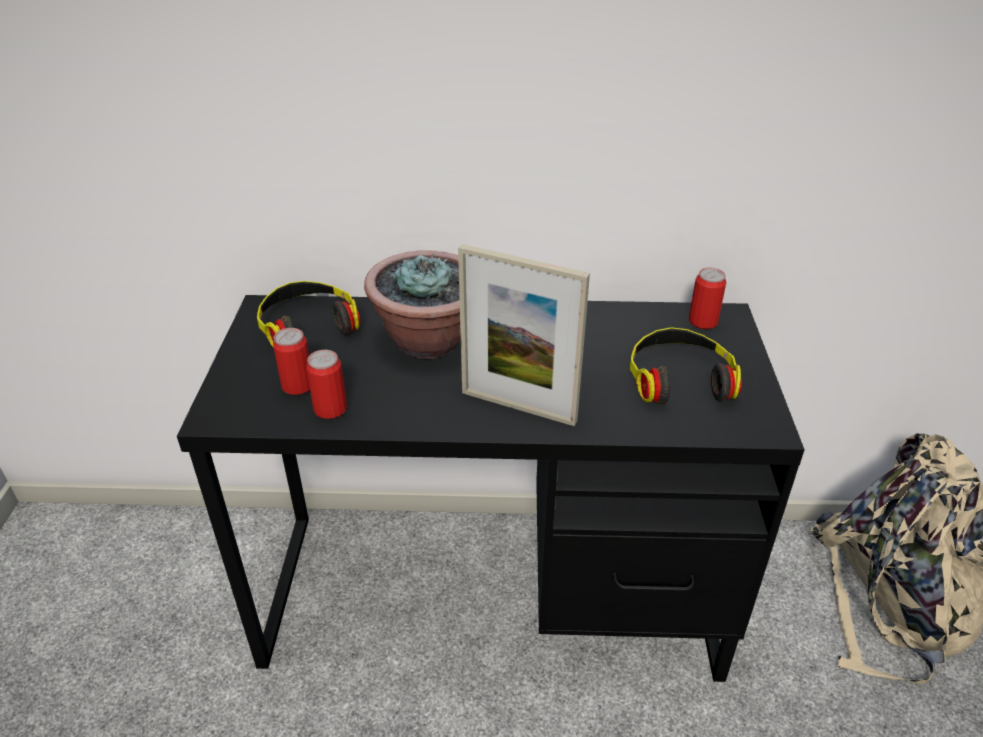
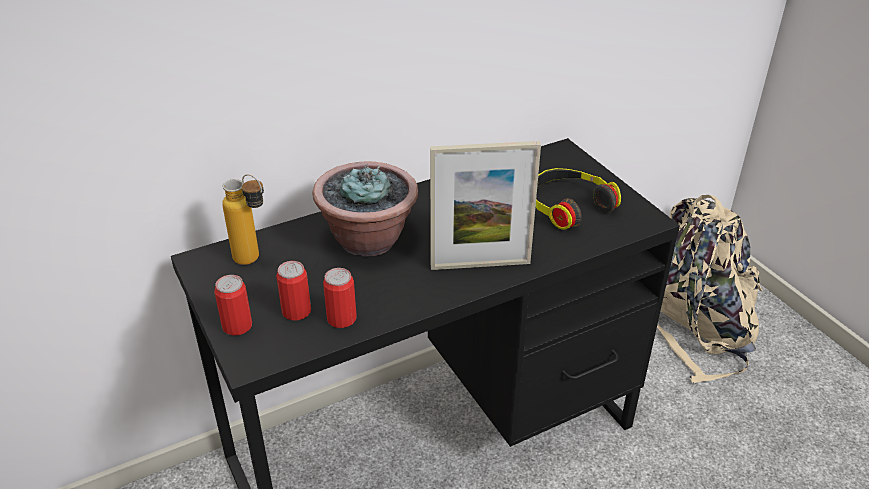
camera: 30 degrees left, 0 degrees up
(307, 324) = (254, 261): headphones -> bottle
(703, 321) = (550, 160): can -> can (237, 326)

